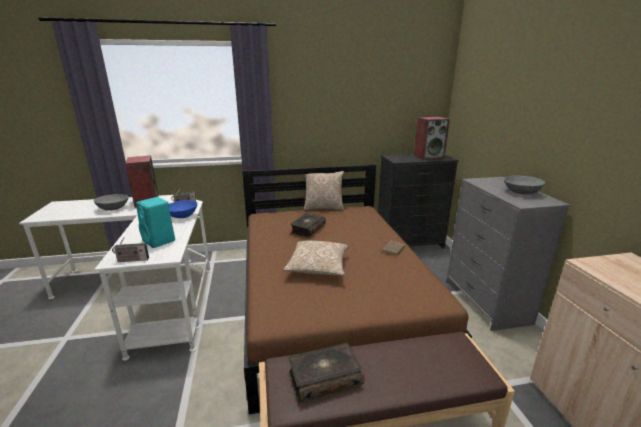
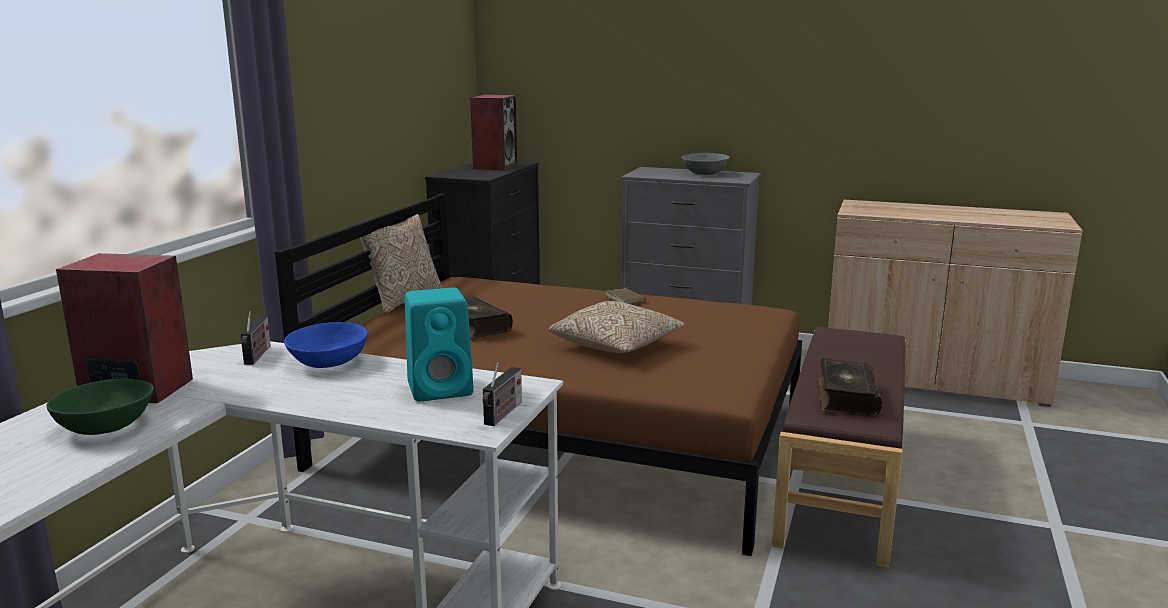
camera: 60 degrees left, 5 degrees down
(113, 208) = (107, 426): grey bowl -> green bowl

